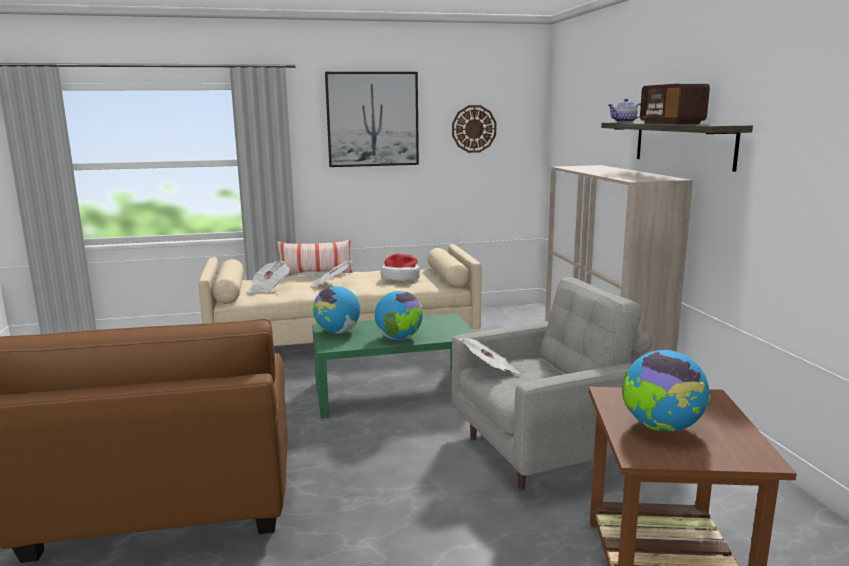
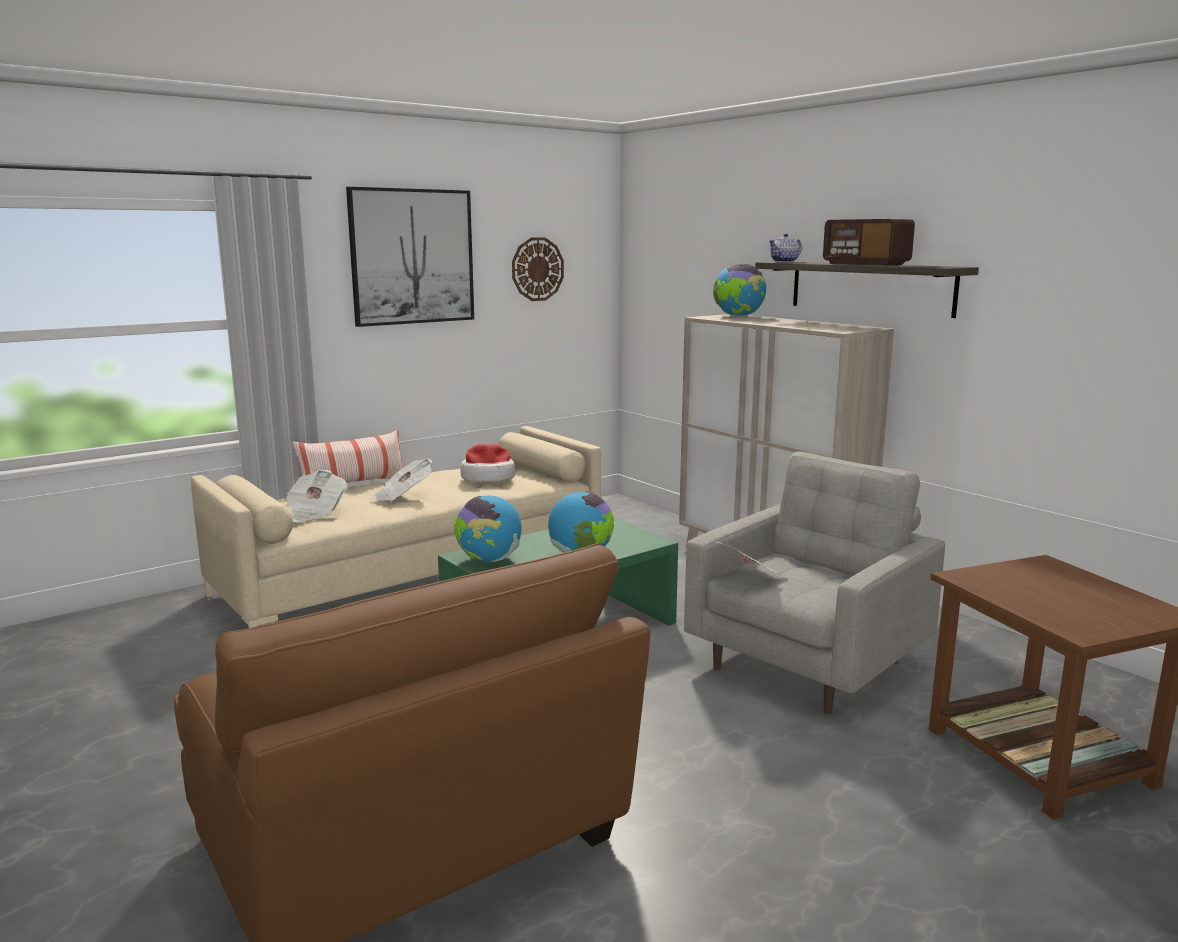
camera: 25 degrees left, 0 degrees up
(661, 428) = (1056, 602): globe -> globe (738, 316)

